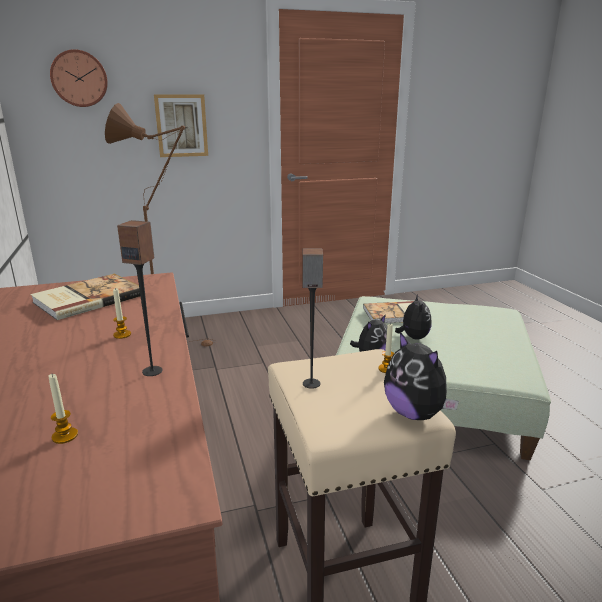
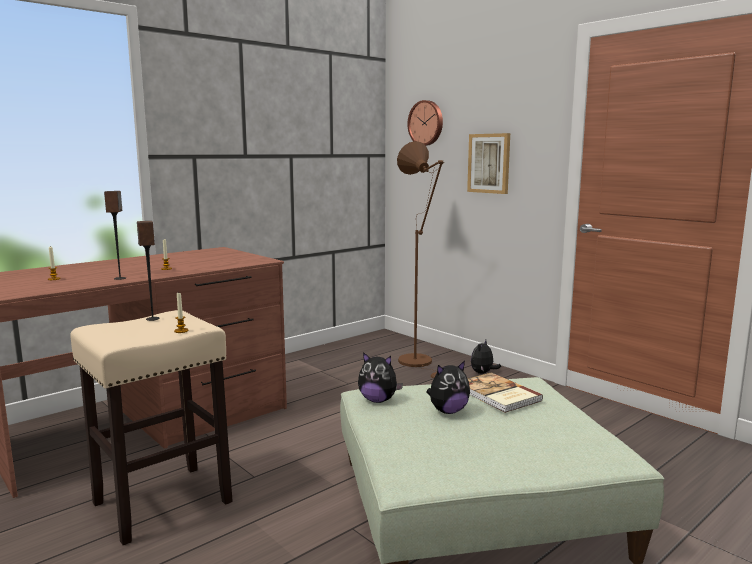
camera: 65 degrees right, 10 degrees down
(87, 299) = (217, 257): book -> none
(415, 413) = (116, 342): plush toy -> plush toy (483, 373)

